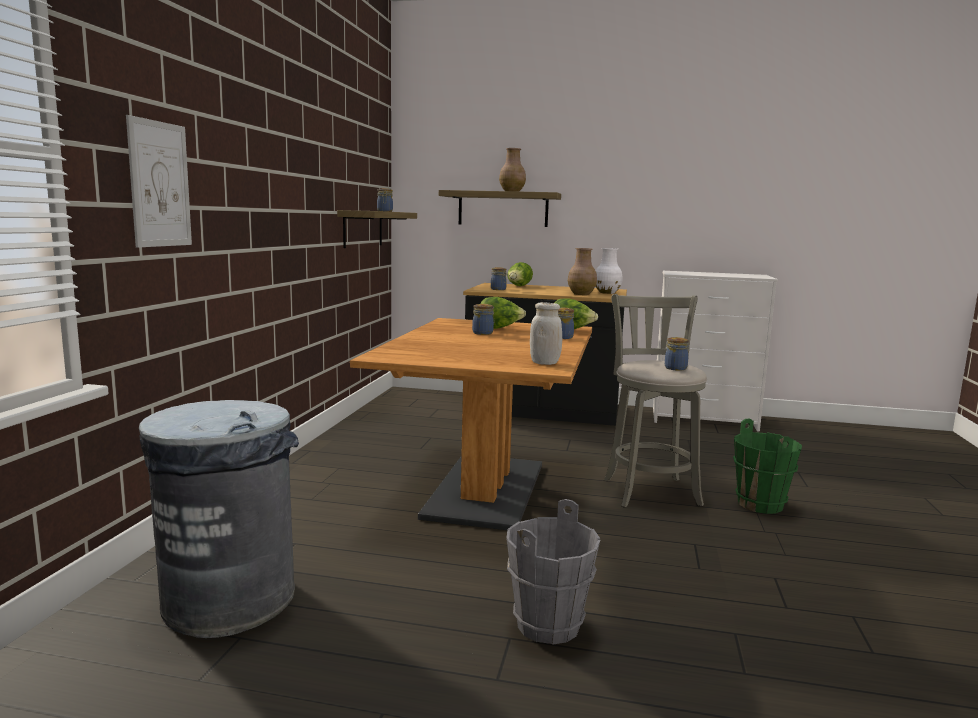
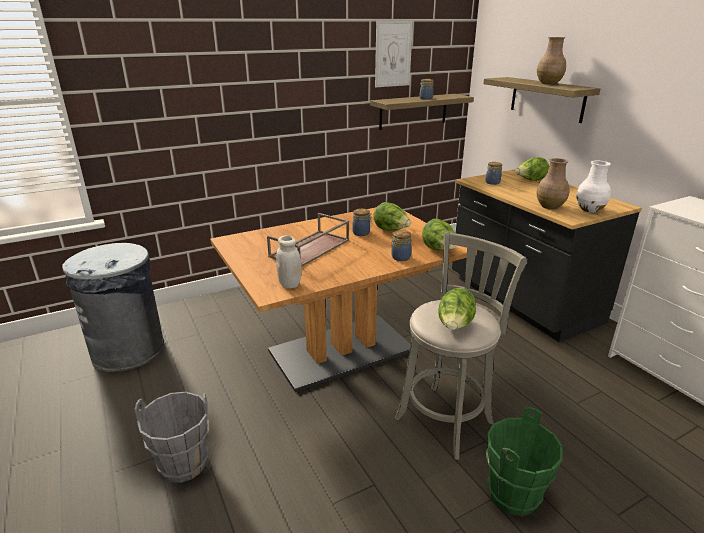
camera: 50 degrees right, 15 degrees up
(160, 184) = (150, 106): picture -> picture (393, 54)
(479, 346) = (310, 249): none -> brown tray
(676, 368) = (455, 326): jar -> lettuce

